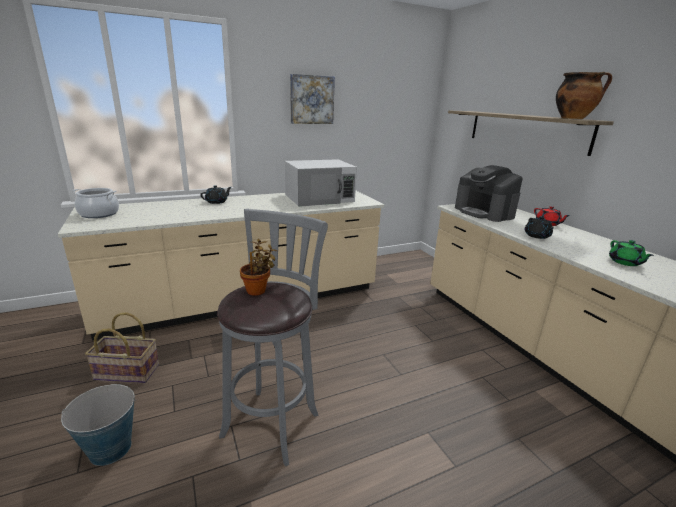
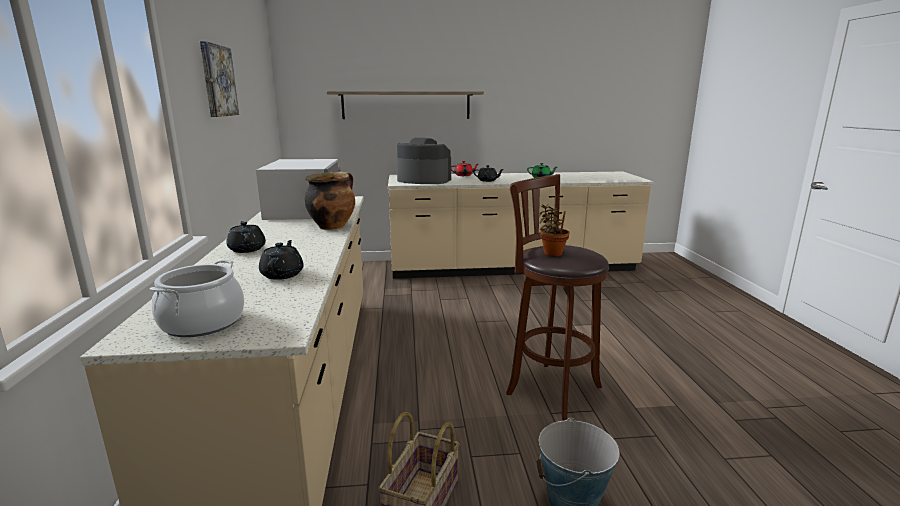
camera: 70 degrees left, 5 degrees down
(168, 214) = (283, 274): none -> black teapot
(273, 421) = (549, 388): grey stool -> brown stool
(484, 212) = (423, 180): coffee machine -> coffee machine turned 150 degrees counterclockwise
(573, 118) = (460, 91): cooking pot -> cooking pot (332, 226)

